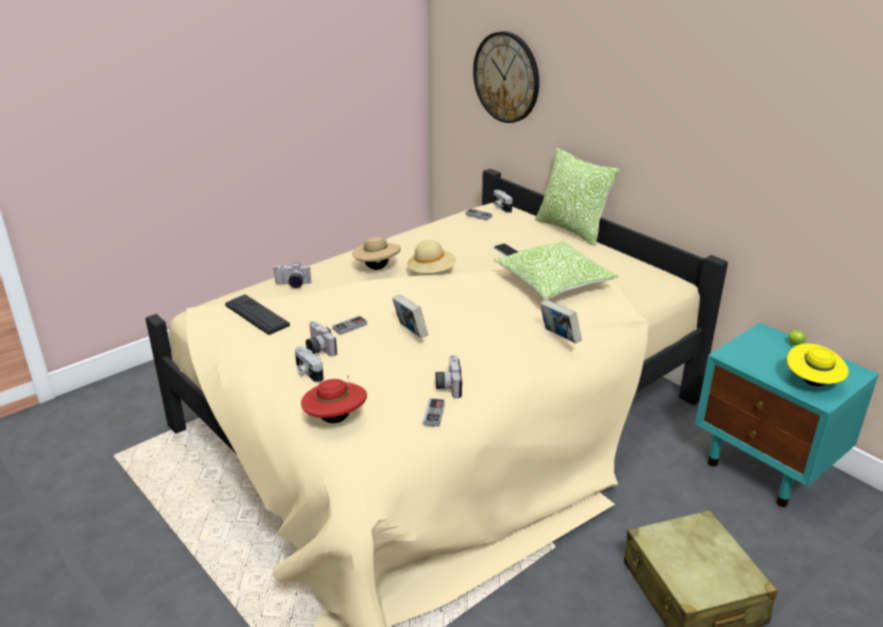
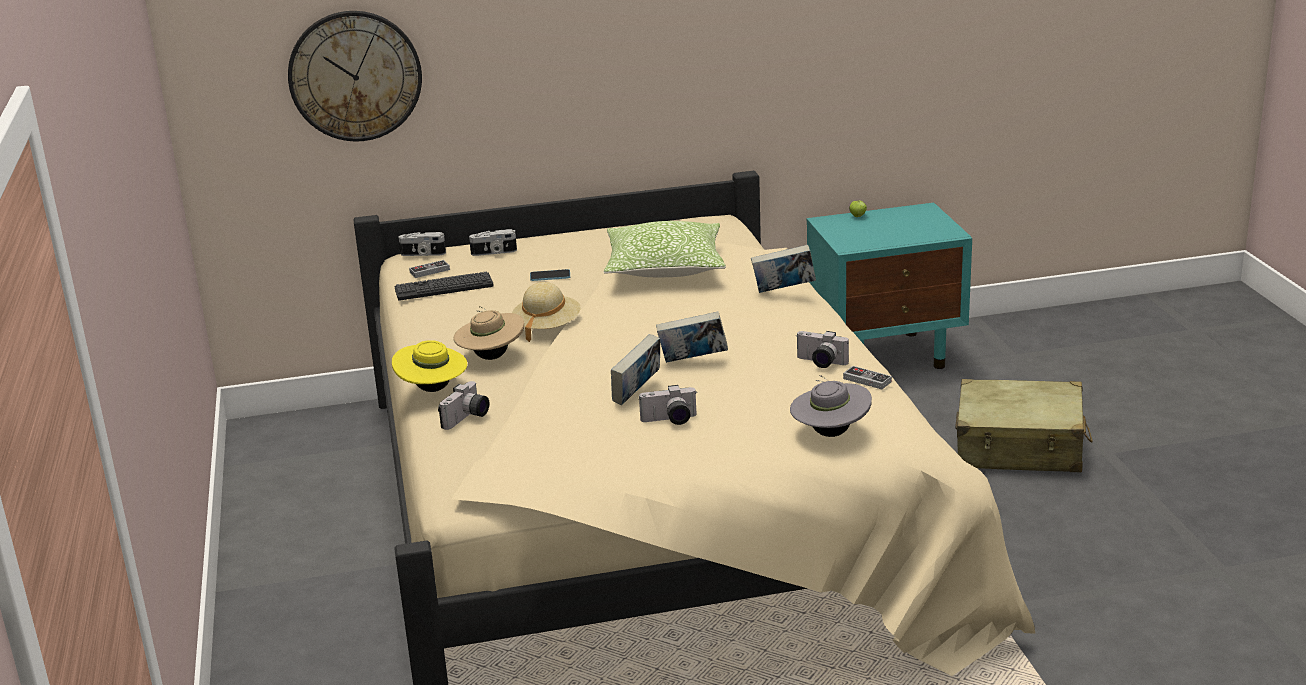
camera: 60 degrees left, 5 degrees down
(257, 315) = (539, 447): keyboard -> keyboard (444, 287)
(307, 372) = (717, 435): camera -> camera (494, 253)
(335, 418) = (830, 433): red hat -> grey hat
(350, 327) = (637, 393): game controller -> book
(571, 229) = (539, 233): pillow -> none
(812, 383) = (924, 229): yellow hat -> yellow hat (432, 390)

